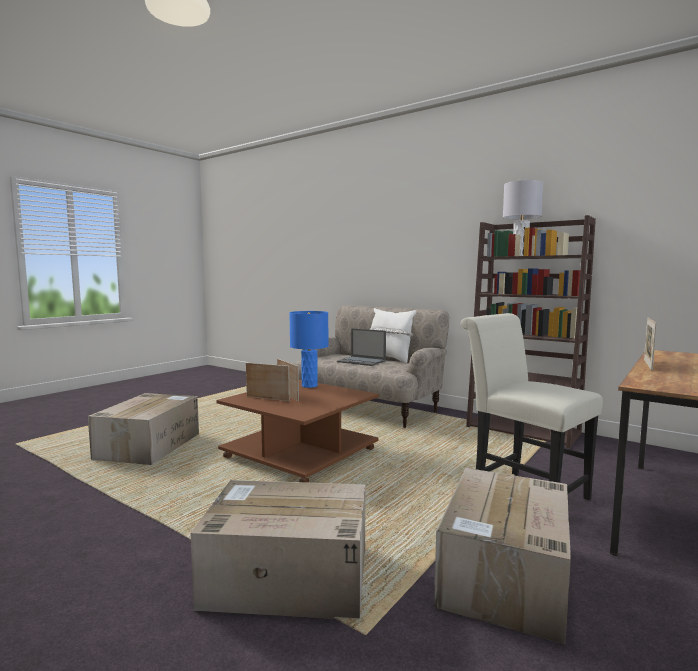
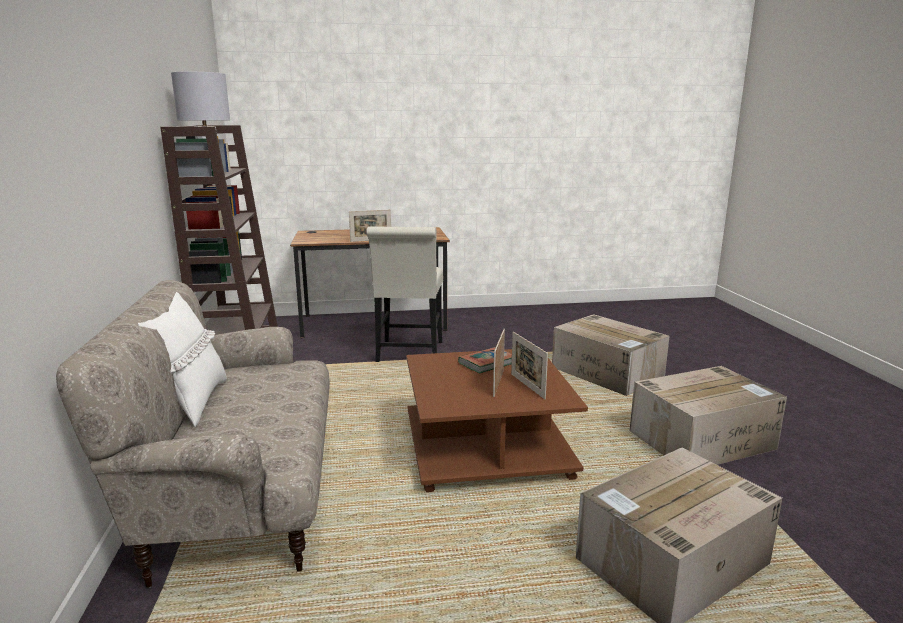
camera: 135 degrees left, 10 degrees up
(309, 386) = (440, 393): blue table lamp -> none
(317, 401) = (487, 363): none -> book
(362, 361) = (254, 407): laptop -> none
(505, 576) = (507, 341): cardboard box -> cardboard box (702, 439)

